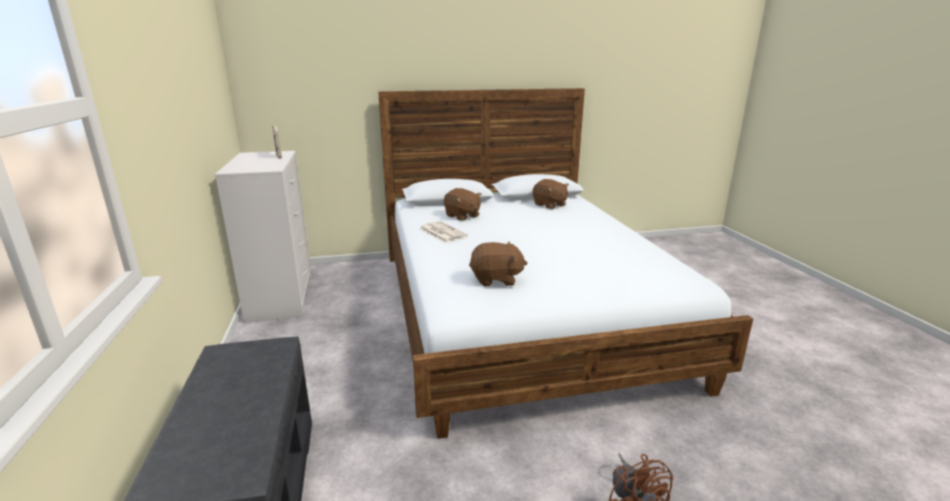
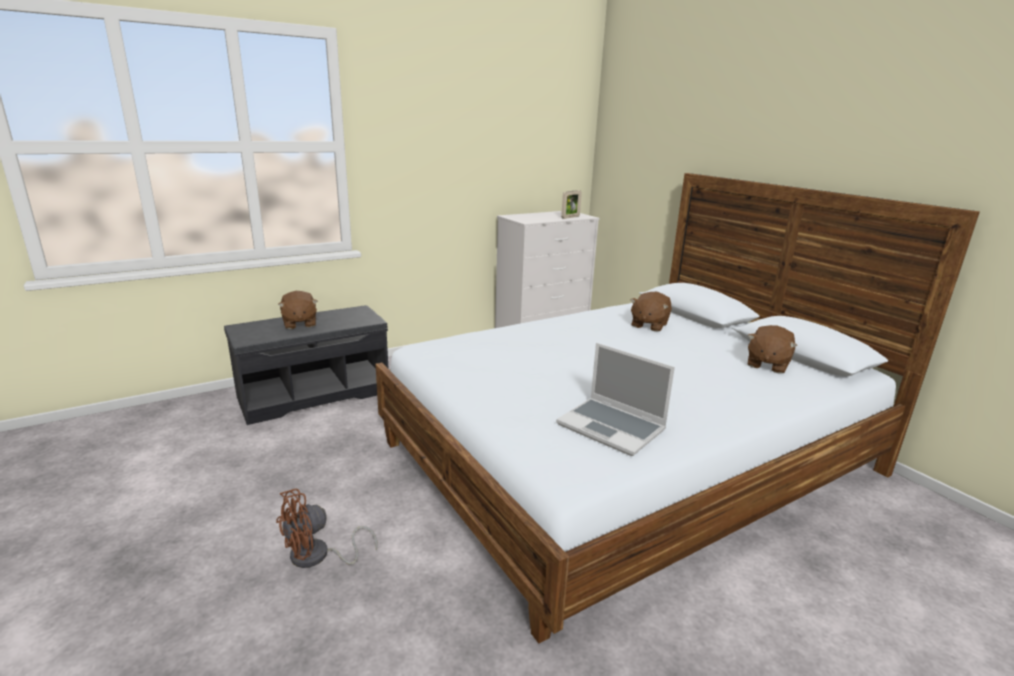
camera: 70 degrees right, 0 degrees up
(441, 232) = (585, 323): newspaper -> none
(496, 279) = (483, 355): brown plush toy -> brown plush toy (299, 323)
(636, 259) = (612, 427): none -> laptop

